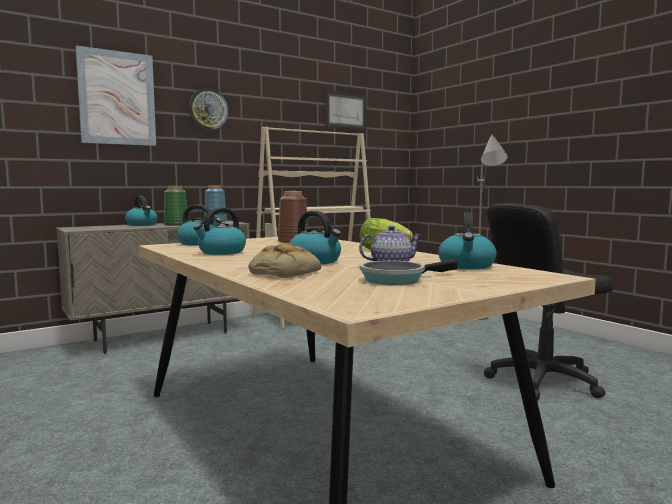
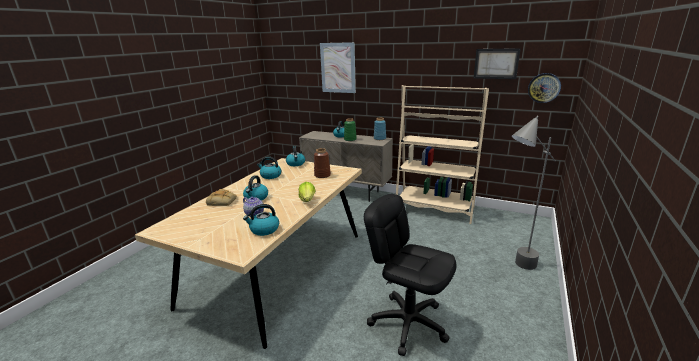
camera: 60 degrees right, 15 degrees up
(208, 109) = (385, 70): wall clock -> wall clock (544, 88)
(397, 279) = (216, 223): frying pan -> none

